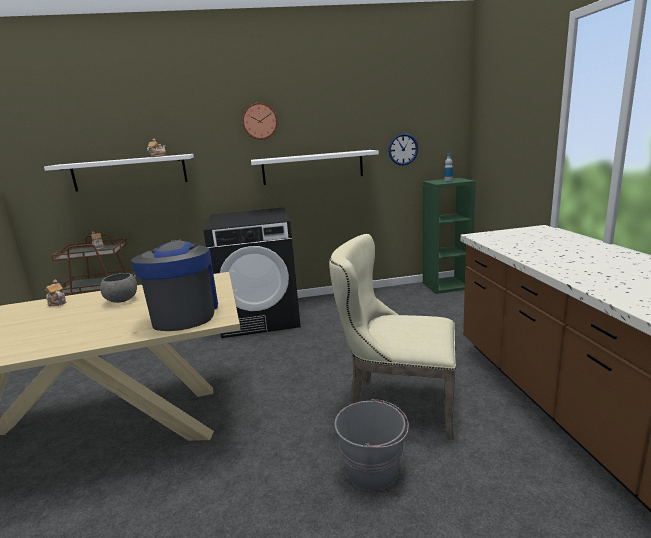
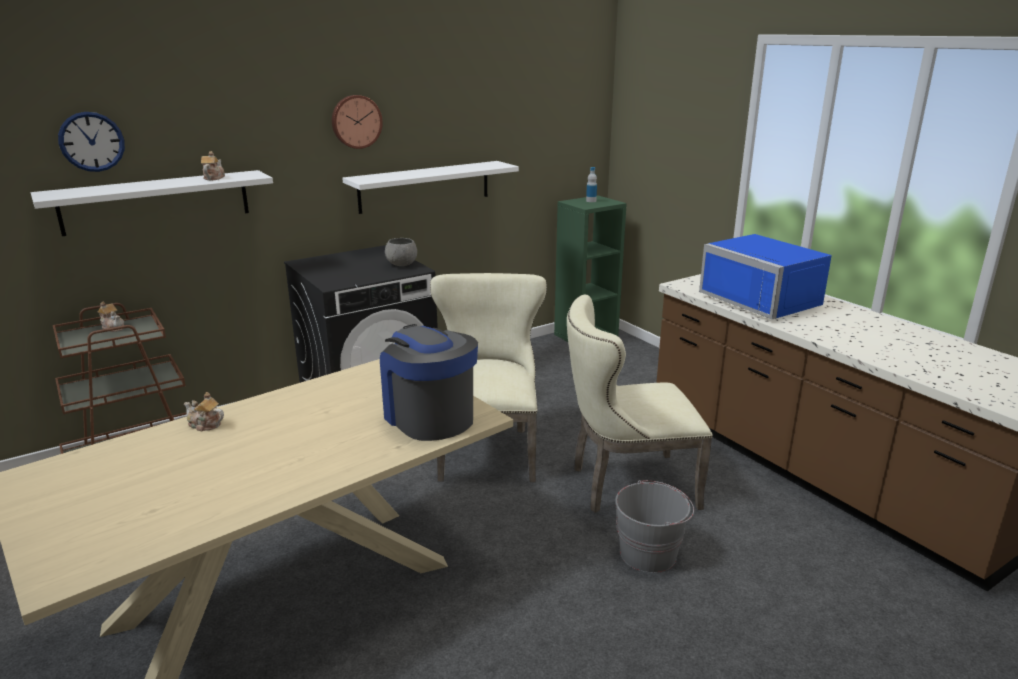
camera: 25 degrees left, 5 degrees up
(122, 300) = (308, 409): grey bowl -> grey bowl (402, 264)
(312, 356) = (488, 449): none -> beige chair
(403, 149) = (535, 160): wall clock -> wall clock (92, 141)
(550, 249) = (765, 300): none -> blue microwave

